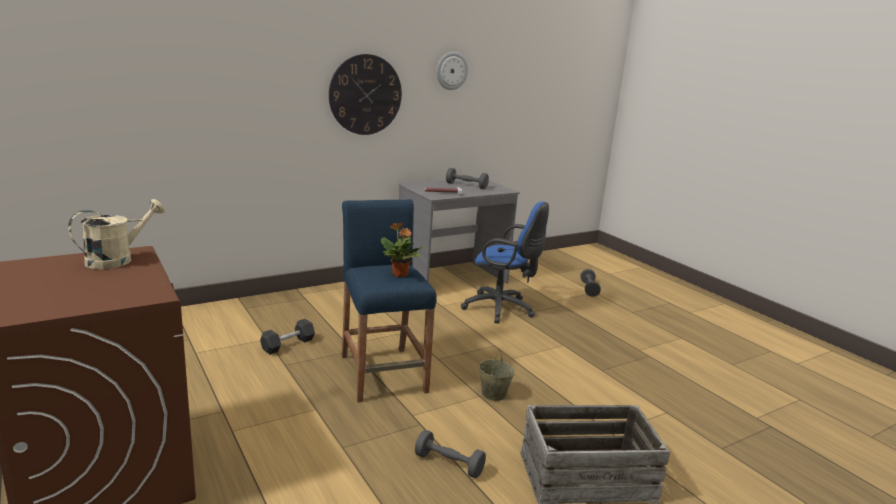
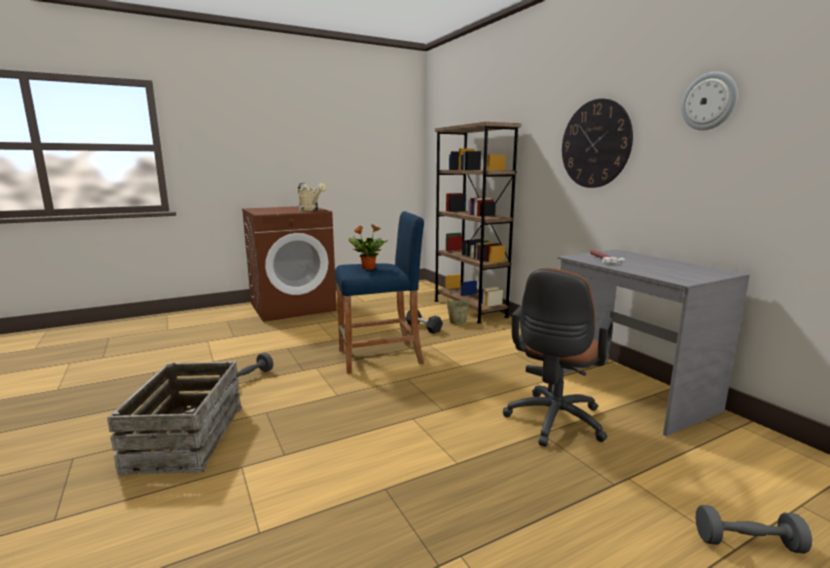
camera: 95 degrees right, 5 degrees down
(222, 312) = (469, 309): none -> brown bookcase
(466, 186) = (662, 266): grey dumbbell -> none
(493, 394) = (339, 402): beige bucket -> beige bucket (457, 322)
(502, 309) = (553, 423): blue office chair -> brown office chair

